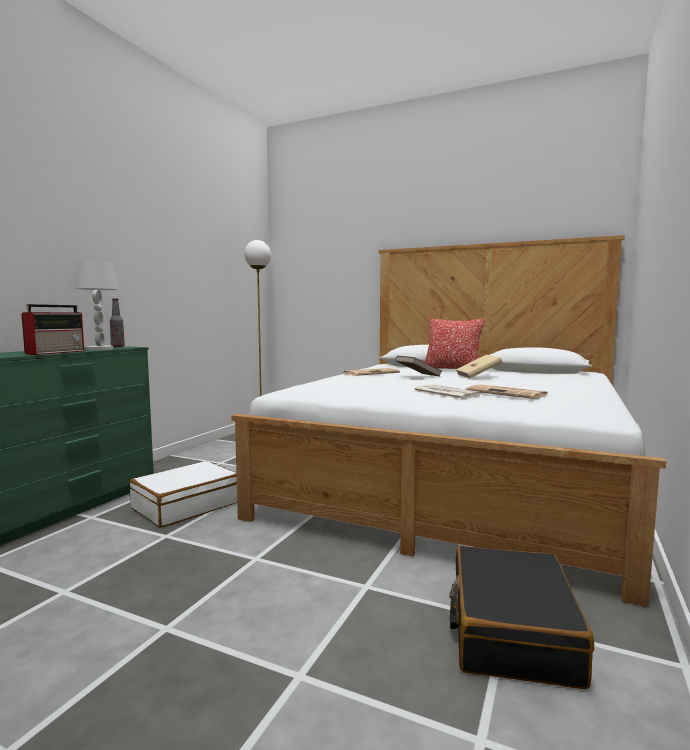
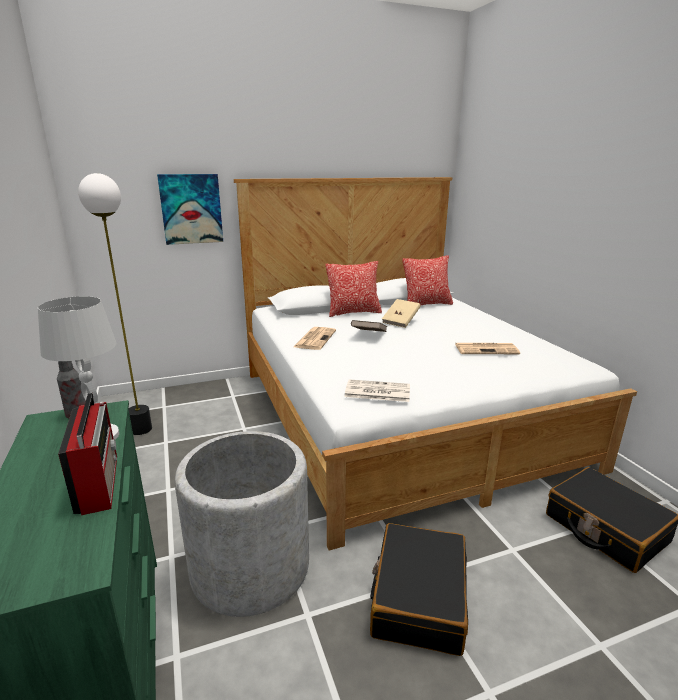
camera: 45 degrees left, 15 degrees up
(186, 505) = (250, 567): white suitcase -> grey planter
(235, 565) = (418, 597): none -> black suitcase
(347, 276) = (191, 209): none -> picture
(444, 393) = (456, 362): newspaper -> newspaper (376, 391)
(547, 374) = (426, 304): none -> pillow

